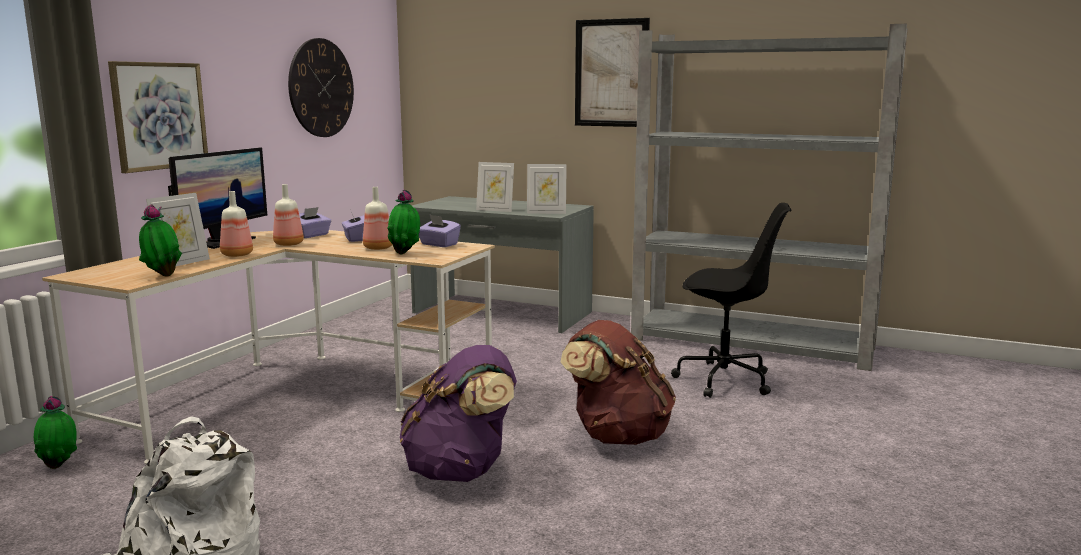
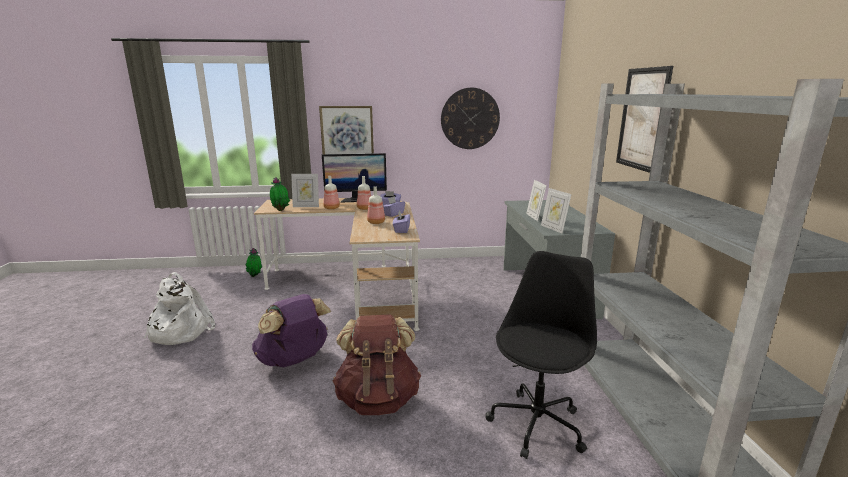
camera: 60 degrees right, 5 degrees up
(405, 253) = (368, 230): potted plant -> none
(726, 380) = (537, 424): black office chair -> black office chair turned 135 degrees counterclockwise

